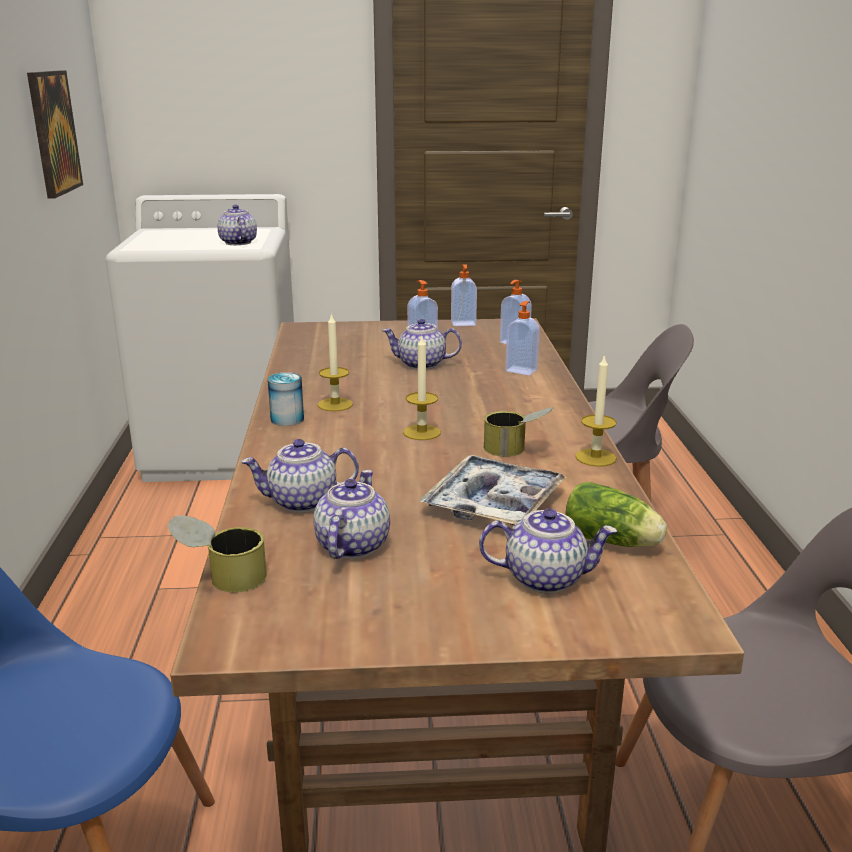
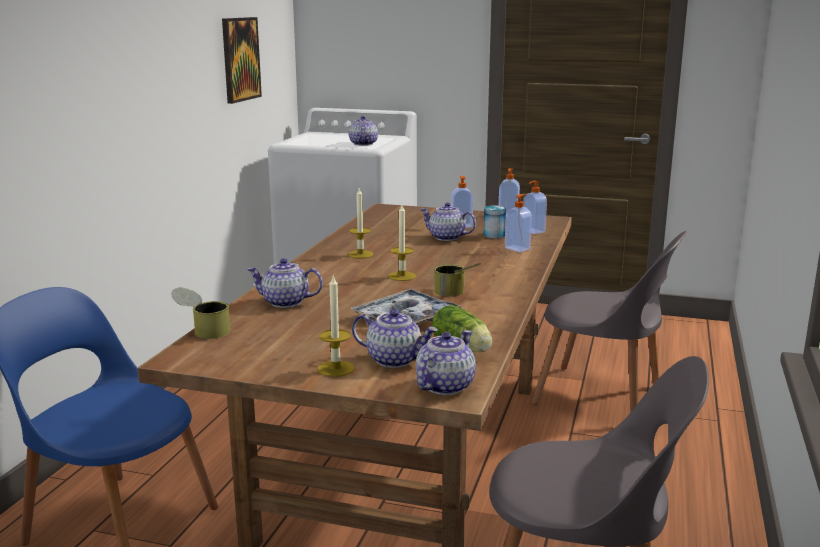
camera: 20 degrees right, 5 degrees down
(287, 419) = (320, 259): can -> can (494, 235)
(351, 546) = (292, 327): teapot -> teapot (444, 386)
(595, 457) = (508, 304): candle -> candle (336, 368)

